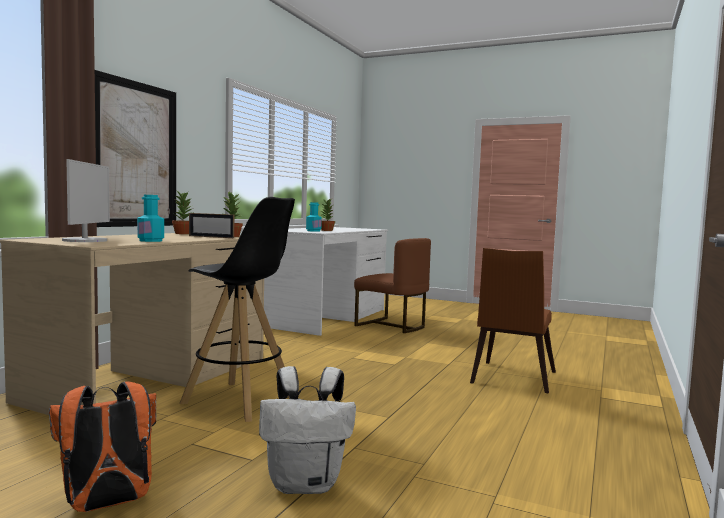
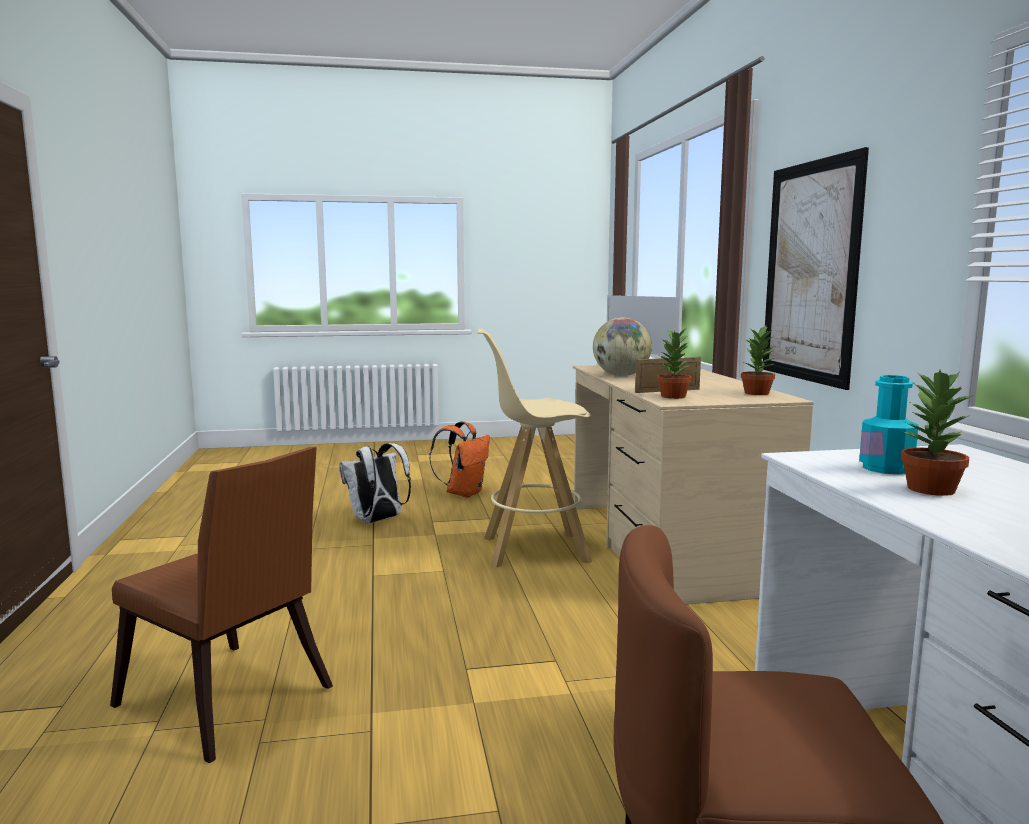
camera: 145 degrees right, 5 degrees up
(150, 241) = (621, 375): turquoise bottle -> globe
(240, 401) = (533, 550): black stool -> beige stool
(511, 379) = (229, 703): brown chair -> brown chair turned 135 degrees clockwise

